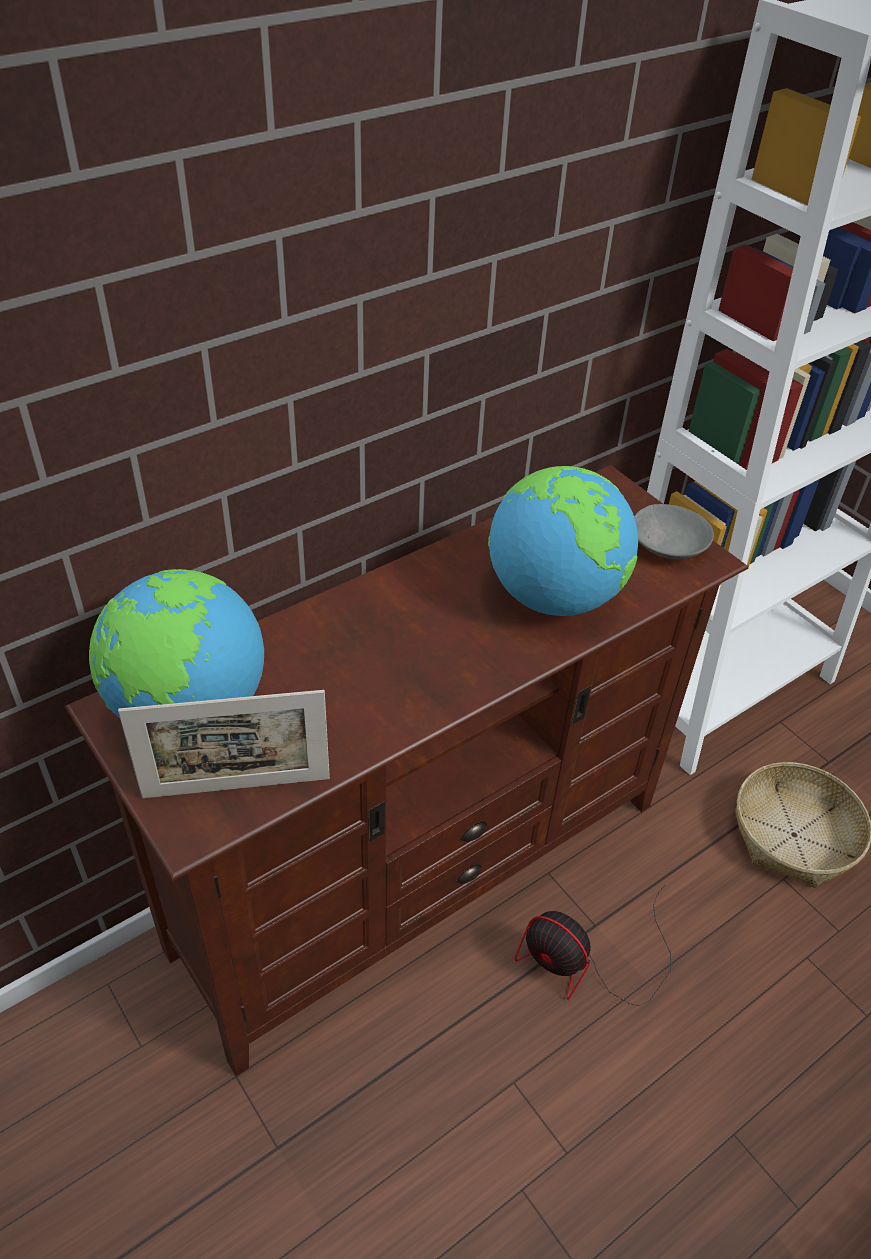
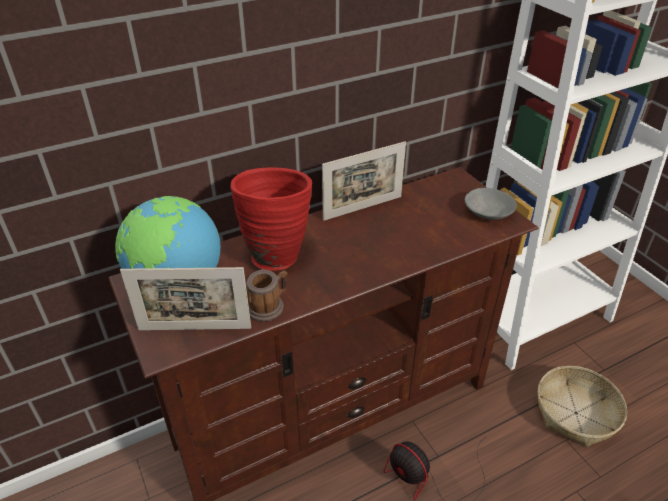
camera: 10 degrees right, 5 degrees down
(342, 642) = (276, 253): none -> red vase
(349, 737) = (268, 306): none -> mug
(468, 550) = (363, 208): none -> picture frame
(554, 596) = (410, 236): globe -> none

